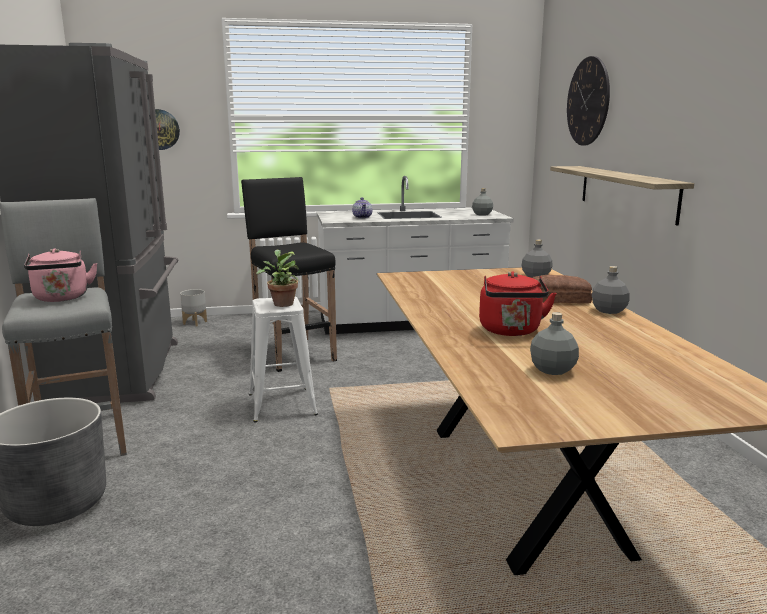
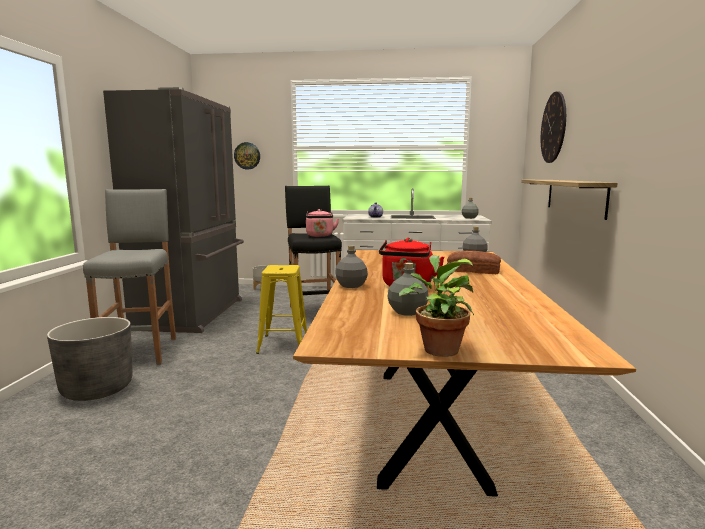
camera: 15 degrees right, 5 degrees down
(62, 298) = (131, 252): pink kettle -> pink kettle (320, 236)
(282, 303) = (284, 268): potted plant -> potted plant (438, 348)
(282, 404) = (283, 344): white stool -> yellow stool
(608, 310) = (508, 279): grey bottle -> grey bottle (351, 285)

